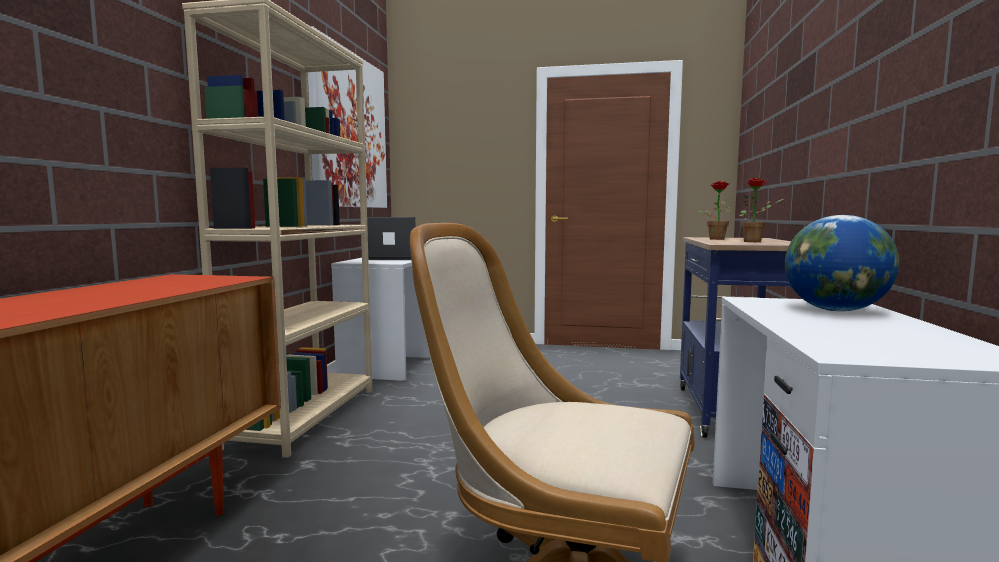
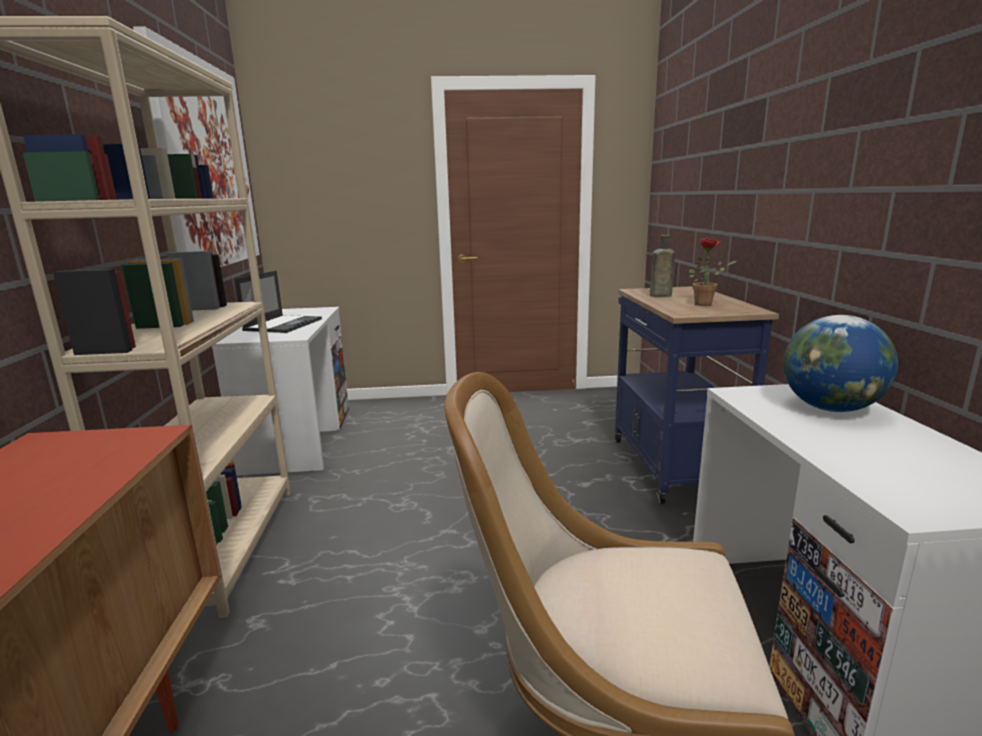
camera: 15 degrees left, 10 degrees up
(392, 258) = (283, 324): laptop -> laptop turned 120 degrees clockwise
(716, 239) = (659, 295): potted plant -> brown bottle

